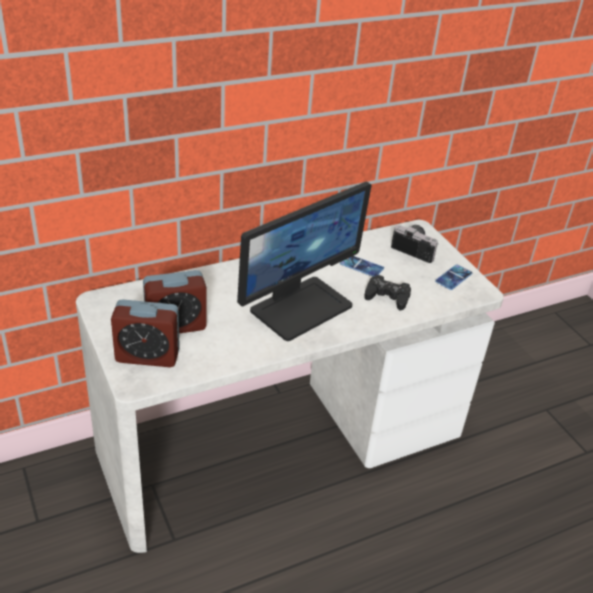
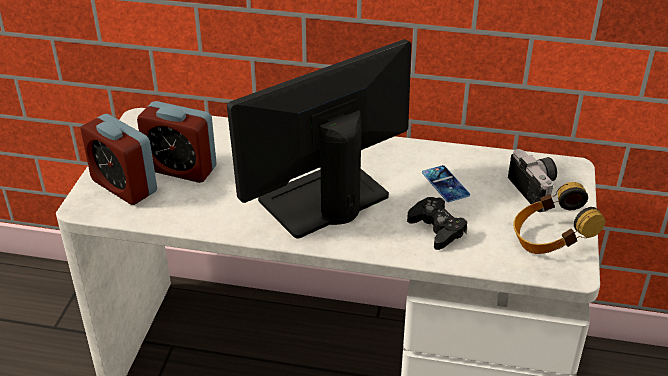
camera: 40 degrees right, 0 degrees up
(300, 307) = (324, 200): monitor -> monitor turned 150 degrees clockwise
(453, 277) = (550, 240): phone -> headphones

